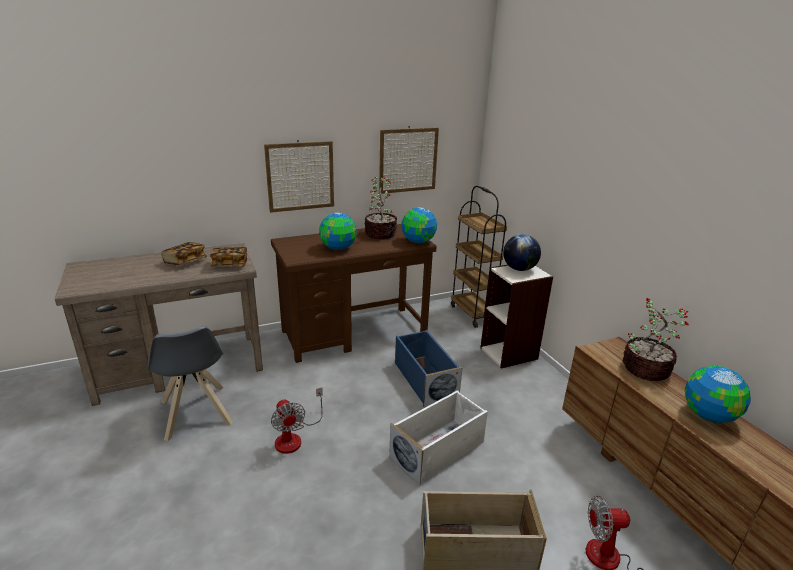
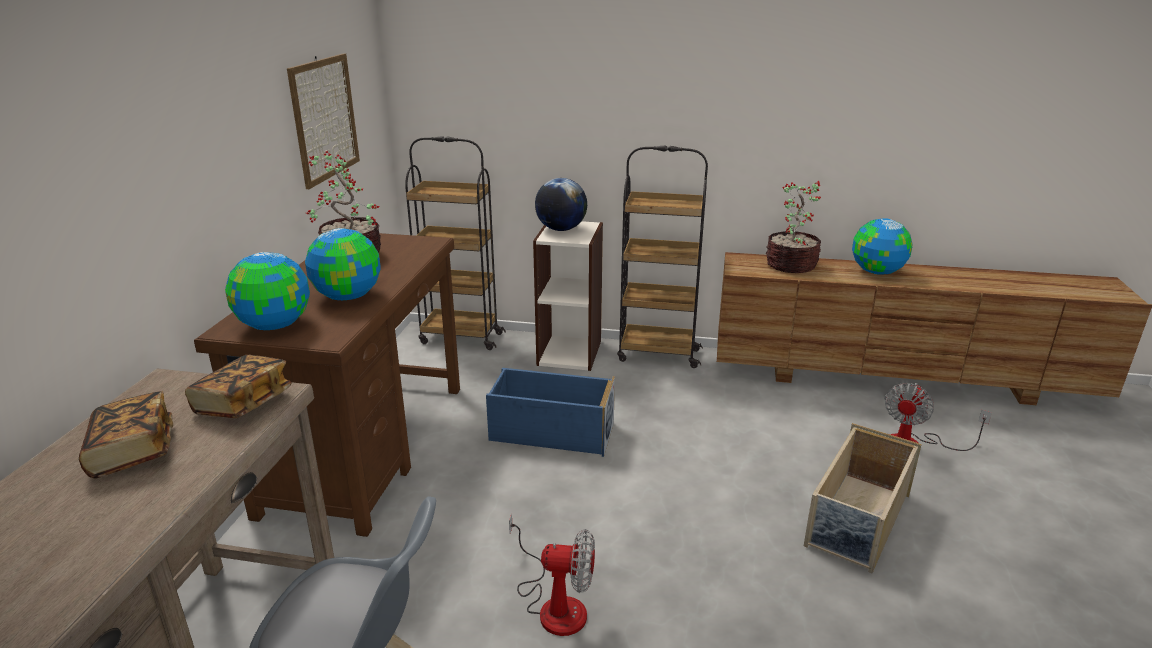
camera: 55 degrees left, 0 degrees up
(300, 175) = (205, 185): picture -> none
(418, 242) = (424, 243): globe -> globe (275, 325)
(438, 449) = (690, 479): white storage box -> none
(555, 387) = (658, 355): none -> brown cart

